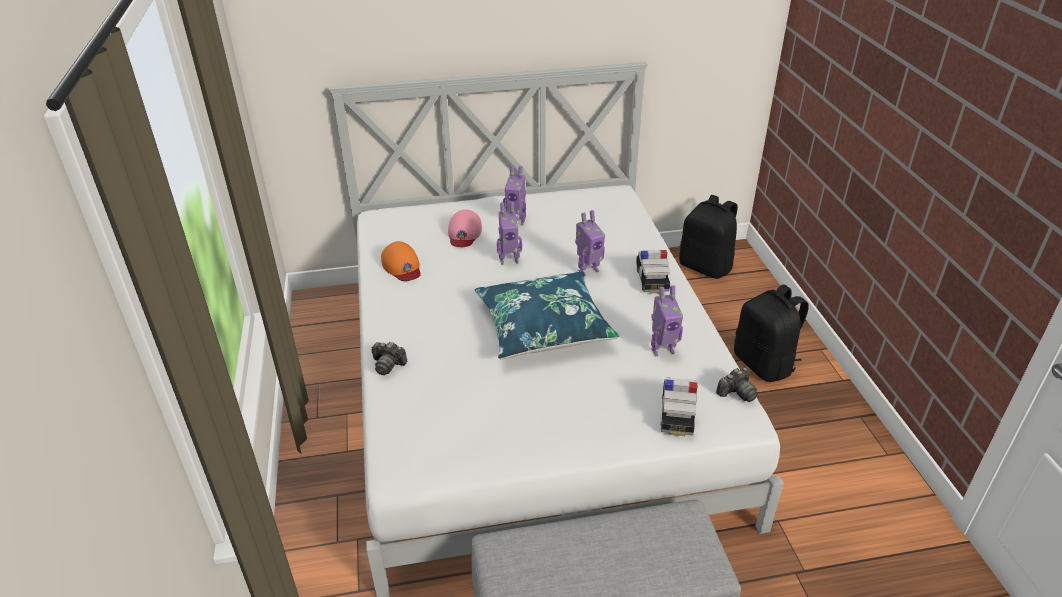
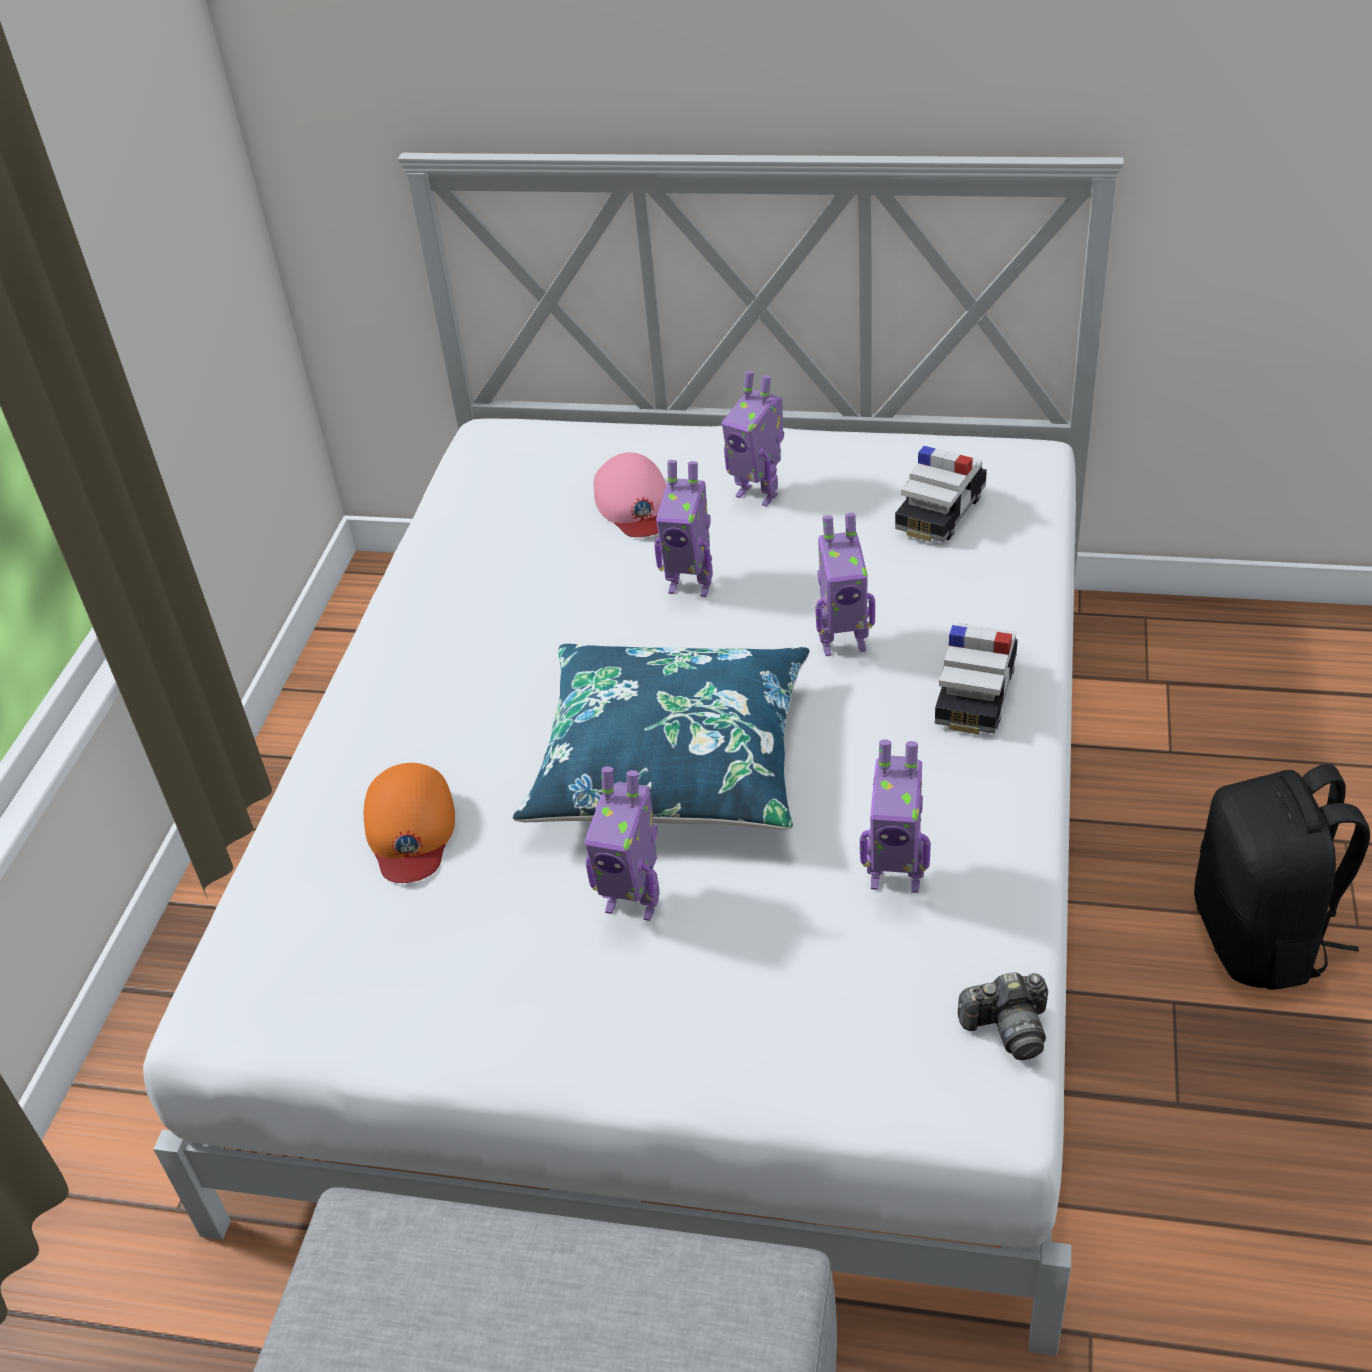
camera: 25 degrees right, 5 degrees up
(388, 365) = (324, 777): camera -> none
(402, 266) = (471, 559): orange cap -> orange cap (410, 829)
(464, 233) = (634, 505): pink cap -> pink cap turned 45 degrees counterclockwise
(561, 383) = (633, 902): none -> toy robot
(677, 414) = (837, 1044): toy car -> toy car (940, 512)
(706, 267) = (1244, 661): black backpack -> none

